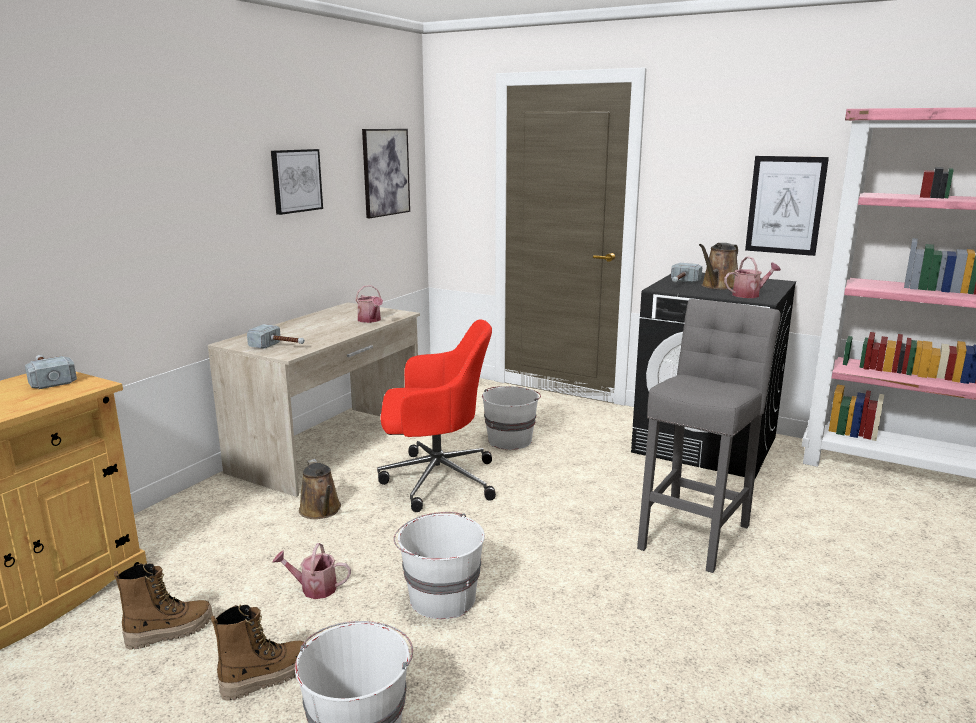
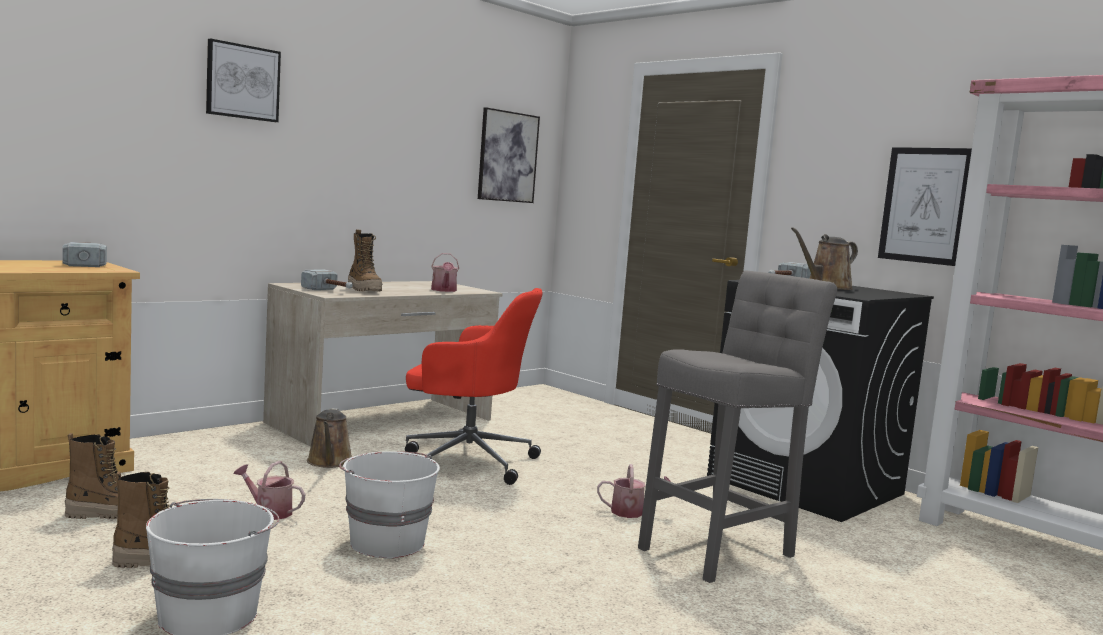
camera: 15 degrees right, 10 degrees down
(296, 181) = (396, 144): picture -> picture (242, 82)
(305, 337) = (364, 290): none -> boot
(510, 440) = (576, 446): white bucket -> none
(749, 295) = (851, 293): watering can -> watering can (632, 512)

